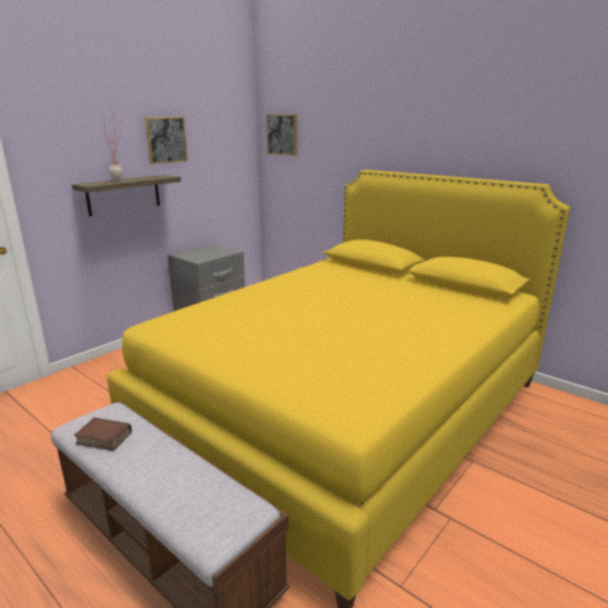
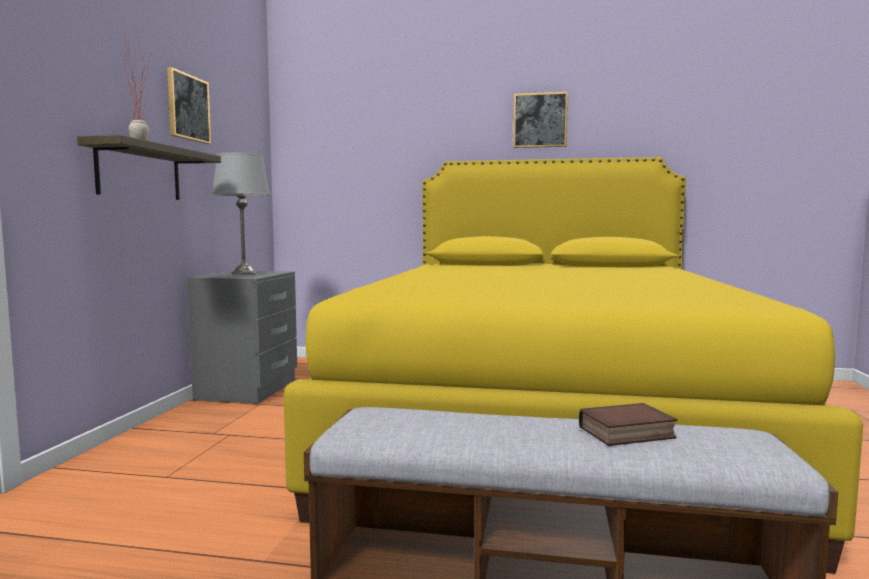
camera: 30 degrees left, 15 degrees down
(102, 439) = (428, 430): book -> book (626, 433)
(210, 250) = (244, 272): none -> grey table lamp
(282, 134) = (314, 131): picture -> picture (540, 120)

